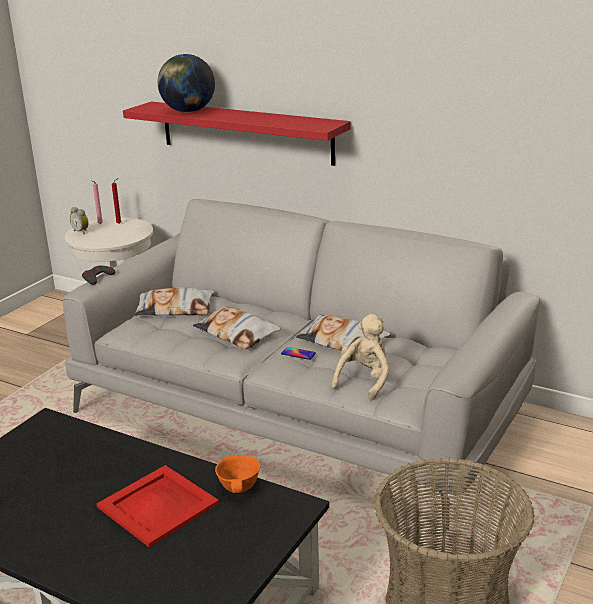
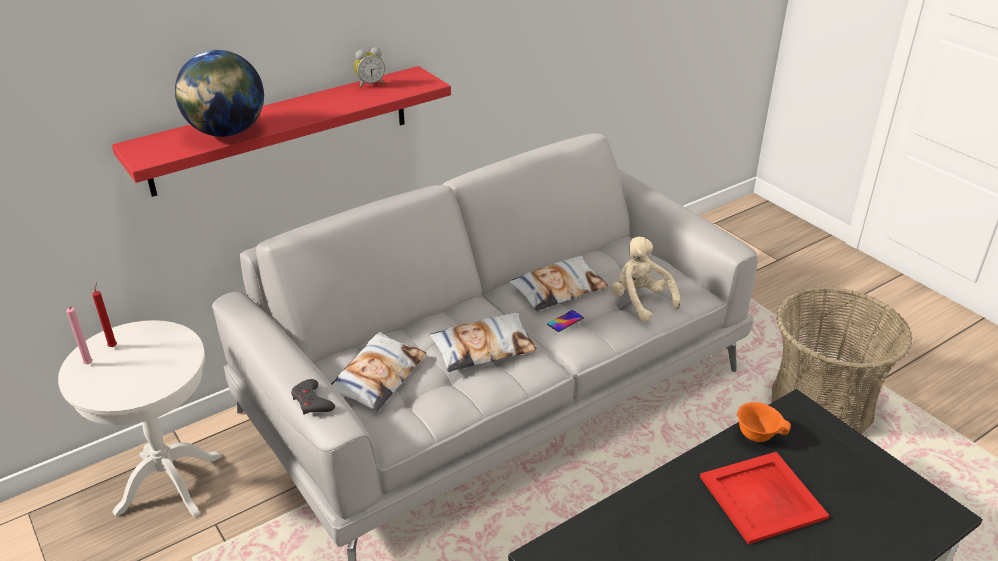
camera: 65 degrees left, 10 degrees up
(81, 232) = (98, 388): alarm clock -> alarm clock (370, 84)

